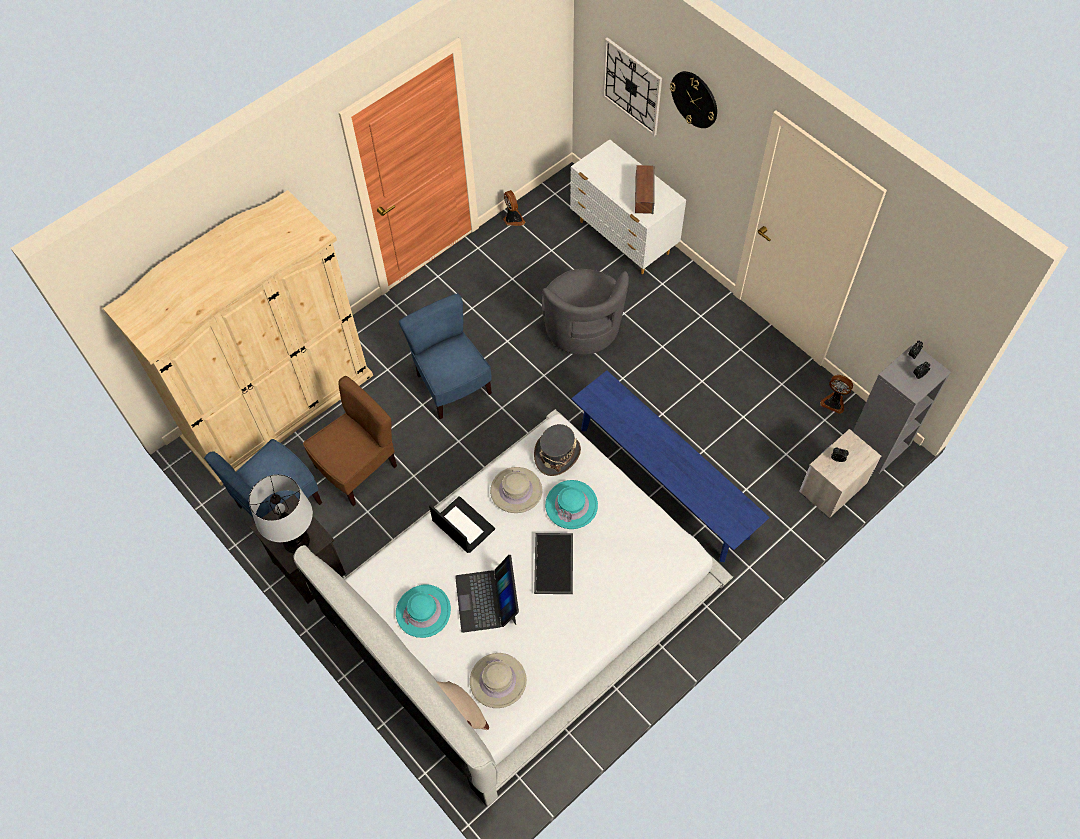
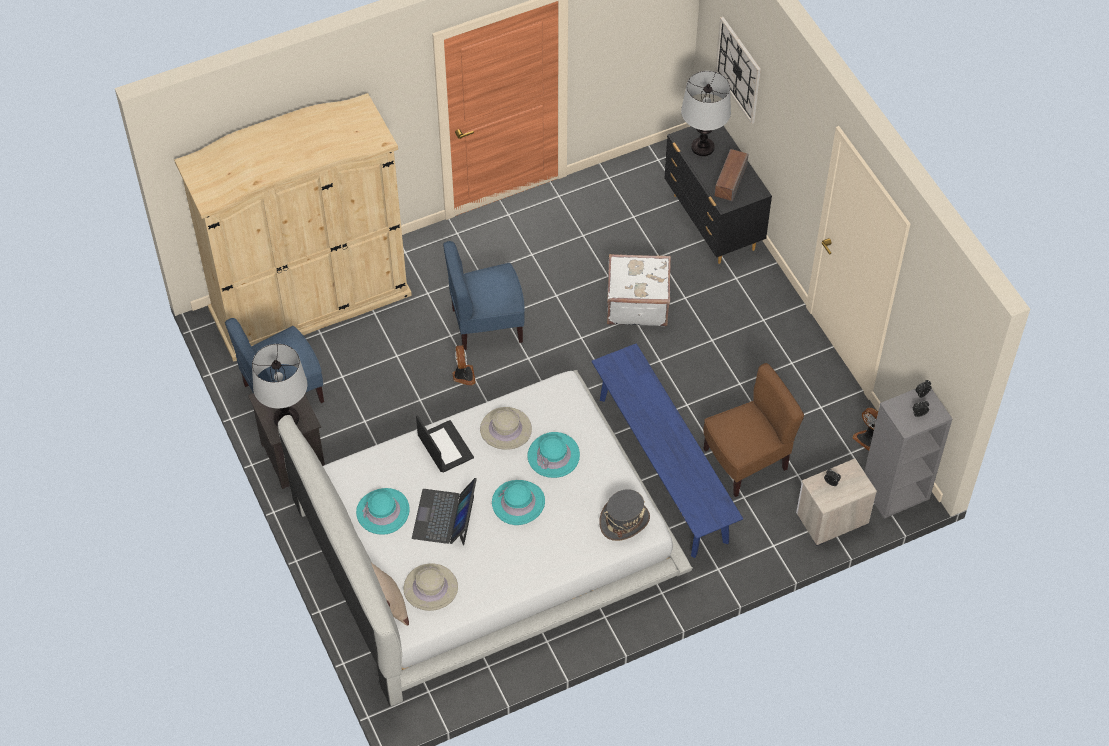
camera: 15 degrees right, 5 degrees down
(357, 468) = (368, 378): brown chair -> brown chair (746, 461)
(452, 385) = (486, 324): blue chair -> blue chair turned 90 degrees counterclockwise
(513, 219) = (605, 175): fan -> fan (463, 375)
(554, 564) = (518, 503): tray -> turquoise hat
(557, 454) = (556, 407): grey hat -> grey hat (624, 521)
(582, 329) = (637, 303): grey armchair -> white suitcase
(607, 170) = (702, 147): none -> table lamp
(624, 239) = (713, 223): white dresser -> black dresser
(694, 99) = (783, 97): wall clock -> none

